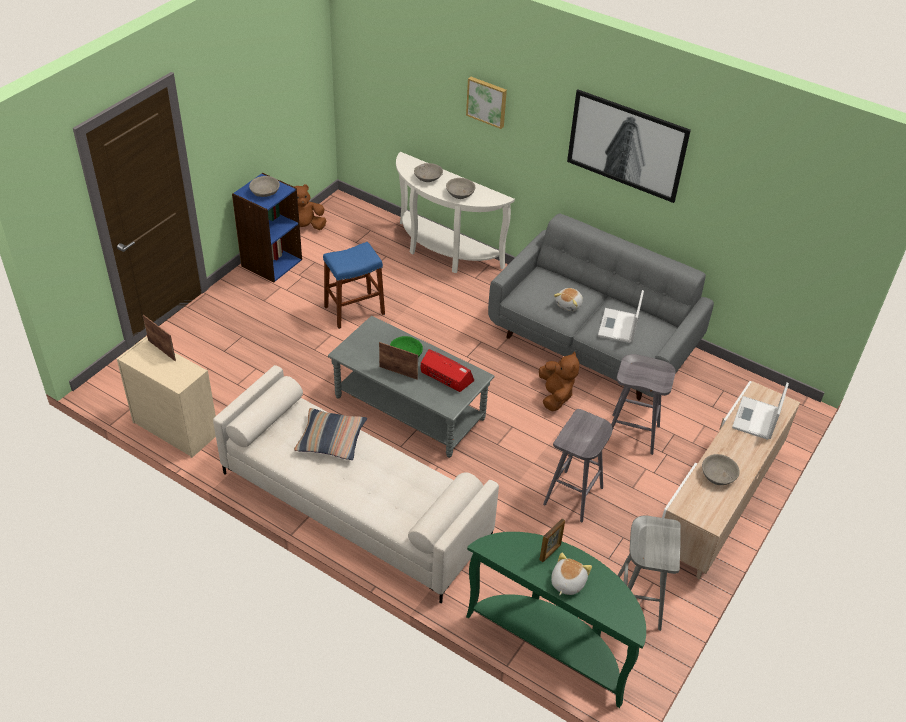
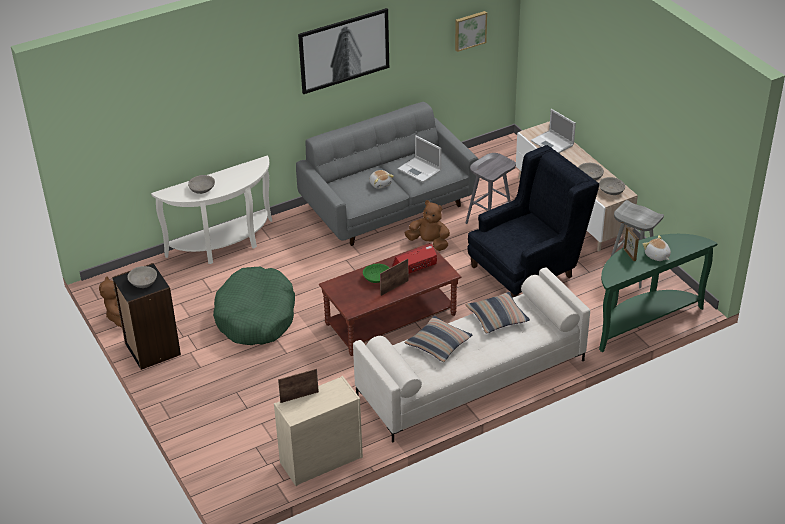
camera: 60 degrees left, 5 degrees down
(271, 262) = (152, 349): blue bookcase -> black bookcase
(354, 310) = (256, 316): blue stool -> green dog bed
(404, 475) = (497, 318): none -> pillow
(409, 407) = (390, 319): grey coffee table -> brown coffee table
(460, 193) = (237, 179): grey bowl -> grey bowl (611, 191)
(487, 101) = (223, 94): picture -> picture (470, 30)
(573, 496) = (528, 268): grey stool -> blue armchair

